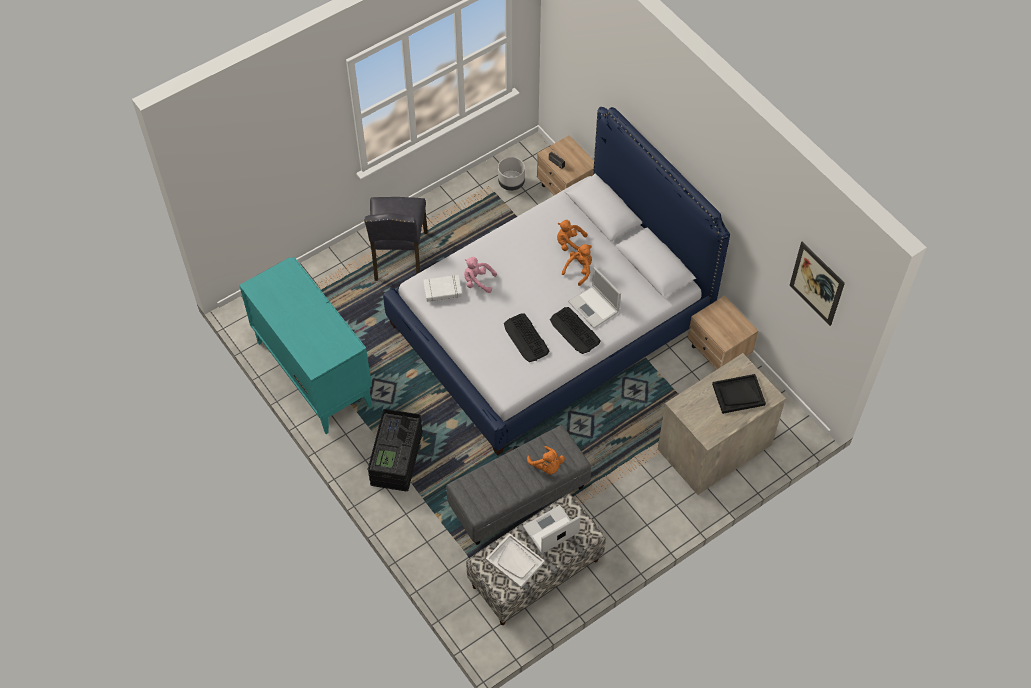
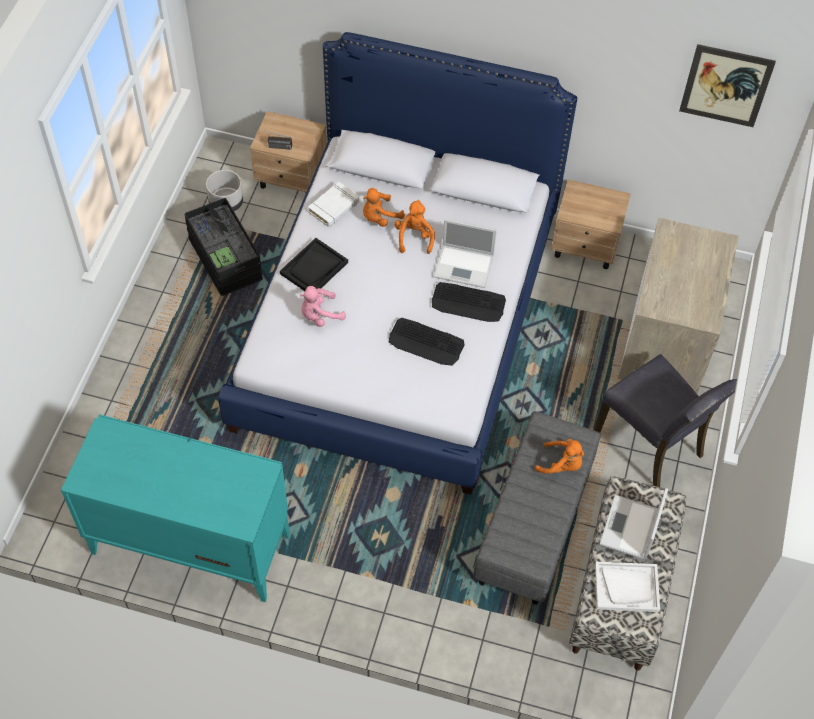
camera: 40 degrees left, 0 degrees up
(395, 457) = (366, 572): black storage box -> black storage box (224, 258)
(399, 257) = (173, 354): grey chair -> grey chair (652, 444)
(442, 290) = (291, 348): white book -> white book (334, 207)
(738, 394) = (694, 260): black tray -> black tray (314, 268)

